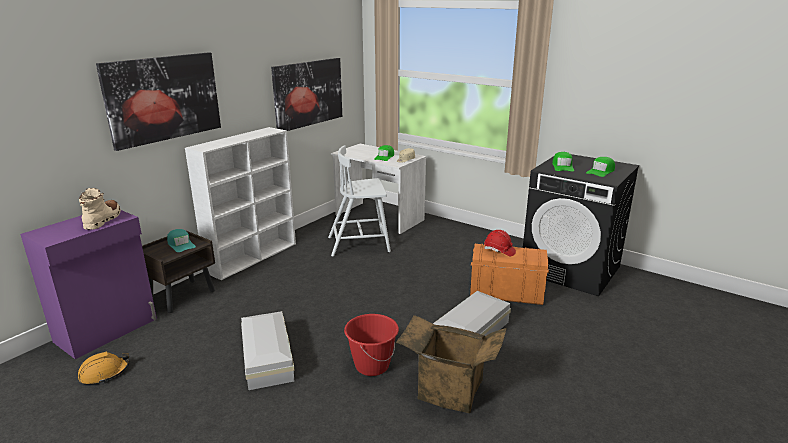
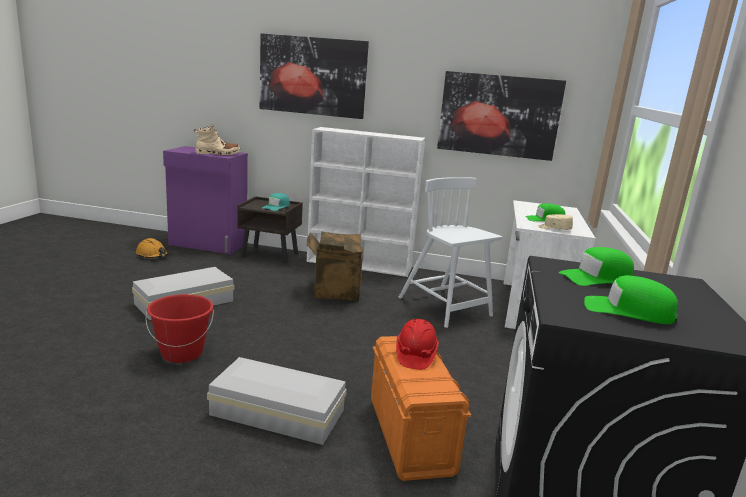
camera: 65 degrees right, 5 degrees down
(448, 391) = (138, 408): cardboard box -> cardboard box (334, 290)

